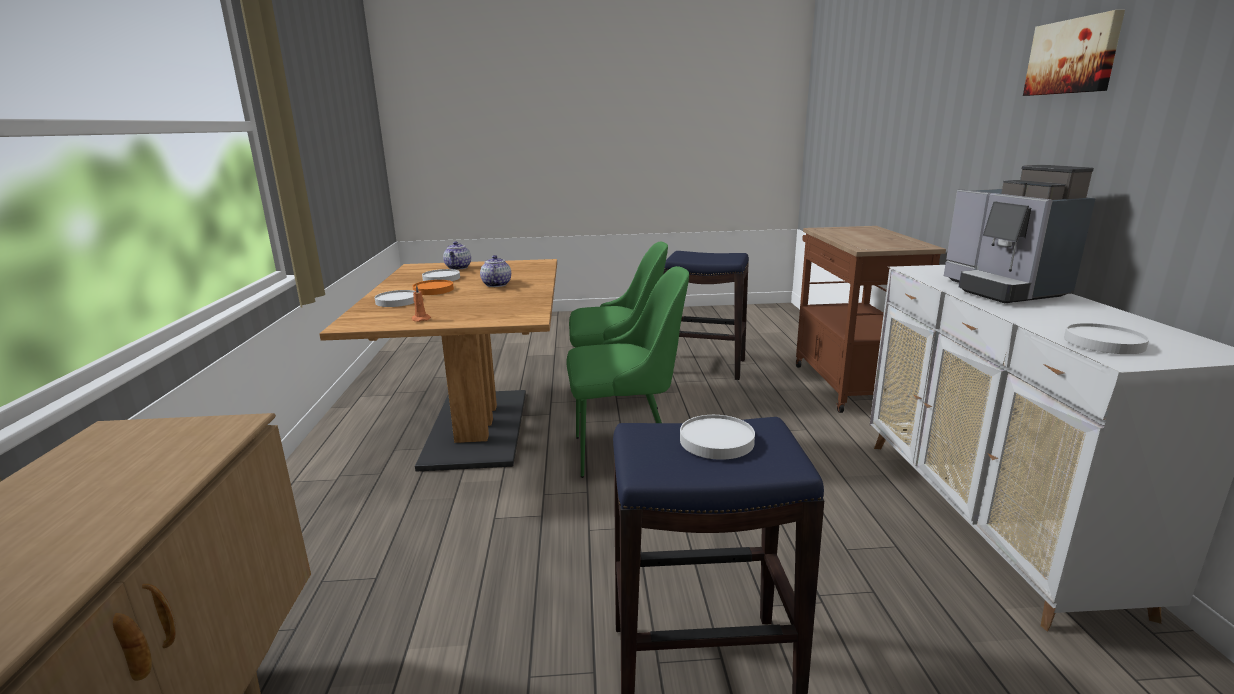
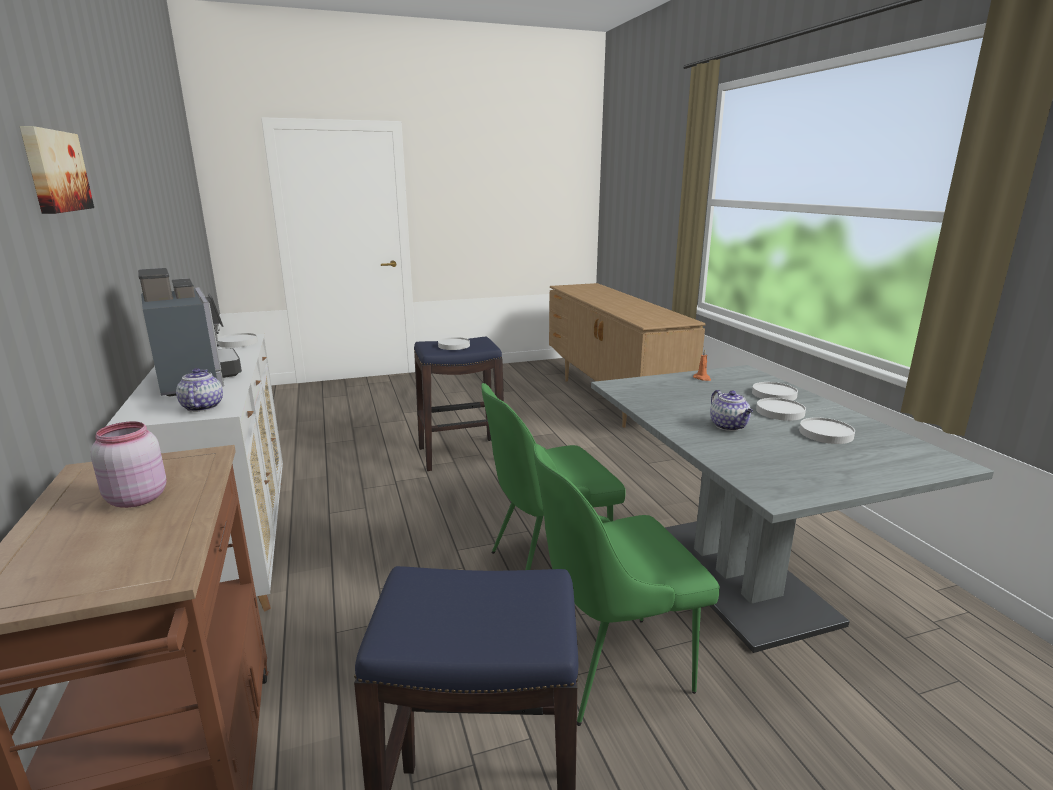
camera: 165 degrees right, 0 degrees up
(433, 290) = (780, 412): orange plate -> white plate
(458, 268) = (870, 463): teapot -> teapot (202, 406)
(477, 428) = (735, 576): brown dining table -> grey dining table
(870, 239) = (135, 498): none -> pink jar

